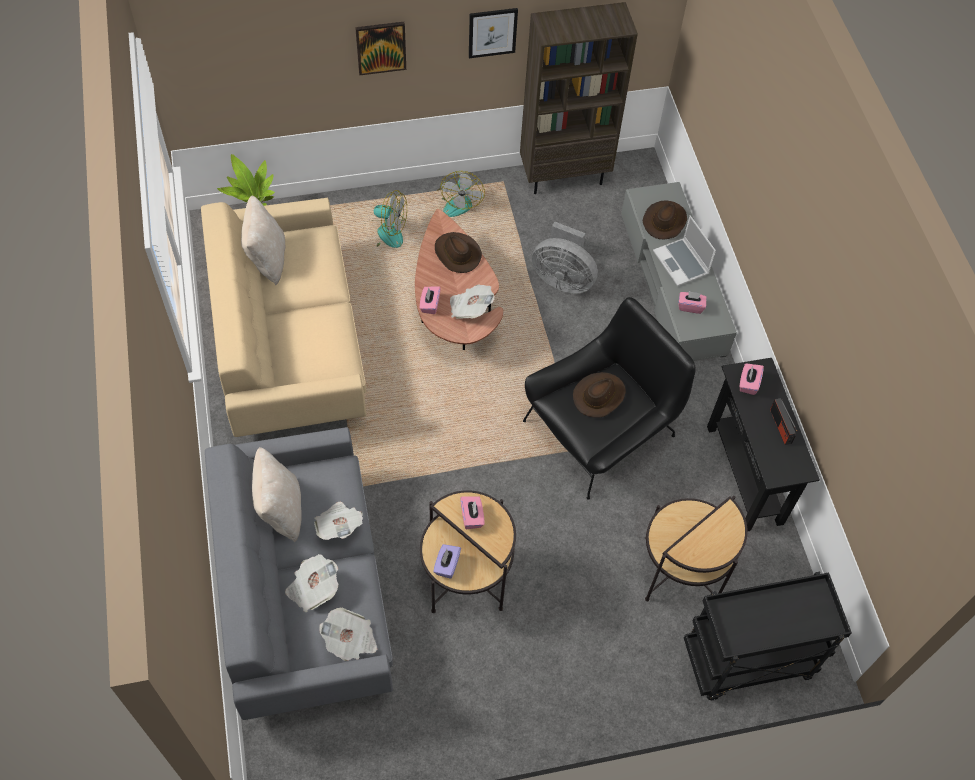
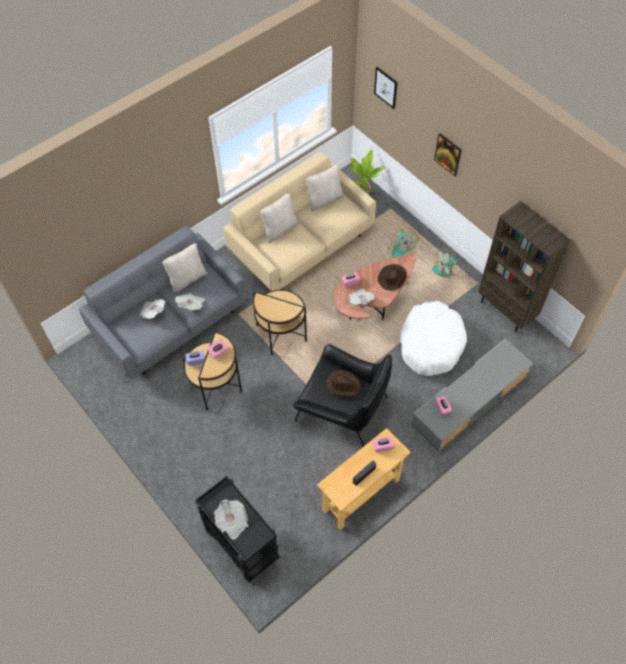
camera: 65 degrees right, 0 degrees up
(279, 340) = (279, 229): none -> beige pillow
(350, 640) = (135, 340): newspaper -> newspaper (232, 522)
(492, 32) = (500, 194): picture -> picture (386, 87)
(563, 279) = (431, 343): grey fan -> white dog bed
(664, 221) = (496, 368): brown hat -> none
(680, 570) = (278, 486): side table -> side table (281, 333)
(681, 263) = (471, 390): laptop -> none
(744, 474) = (361, 495): black console table -> beige console table

